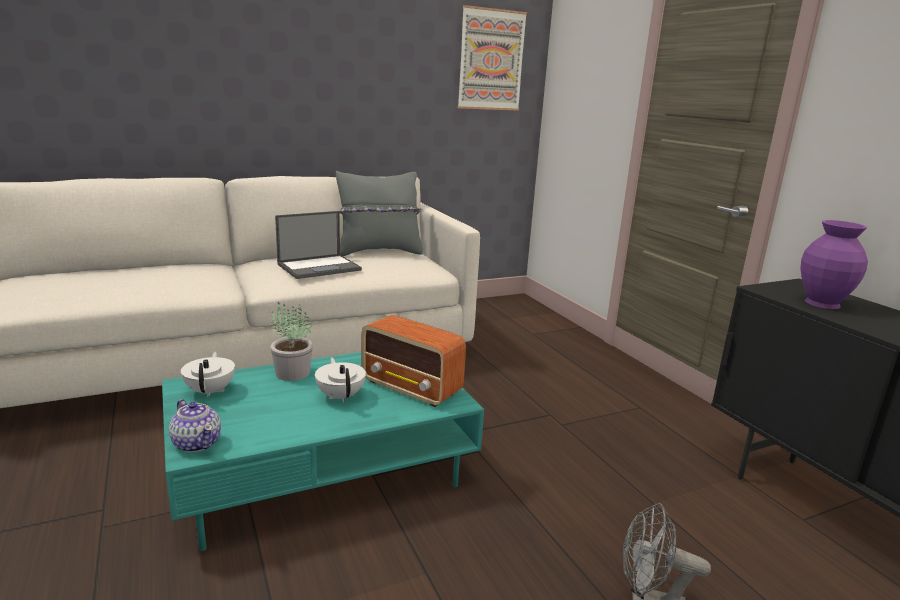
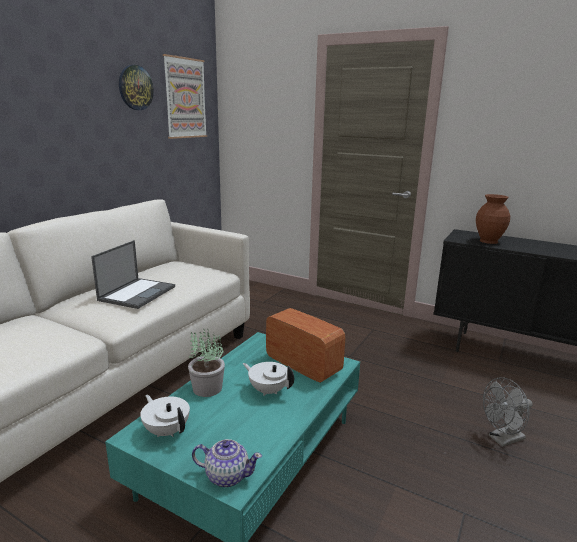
camera: 35 degrees left, 0 degrees up
(379, 252) = (157, 268): grey pillow -> none
(412, 388) = (302, 365): radio -> radio turned 135 degrees counterclockwise
(417, 45) = (135, 88): none -> wall clock
(824, 303) = (489, 241): purple vase -> brown vase

